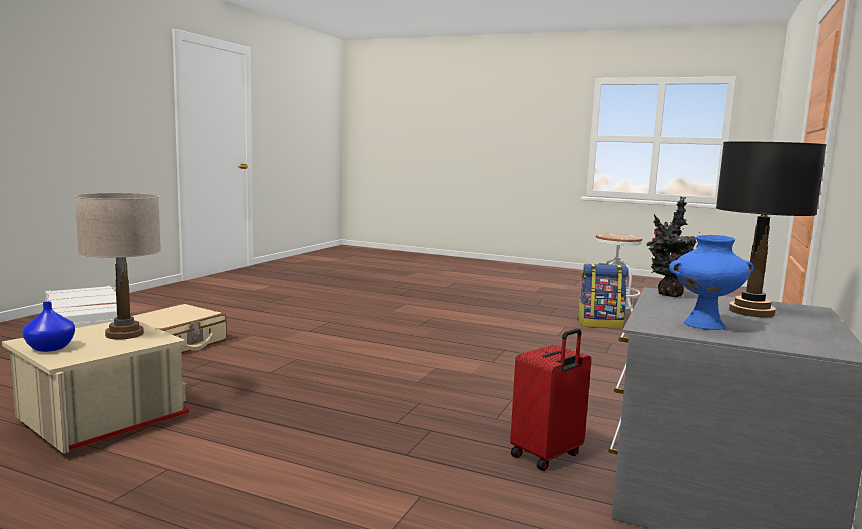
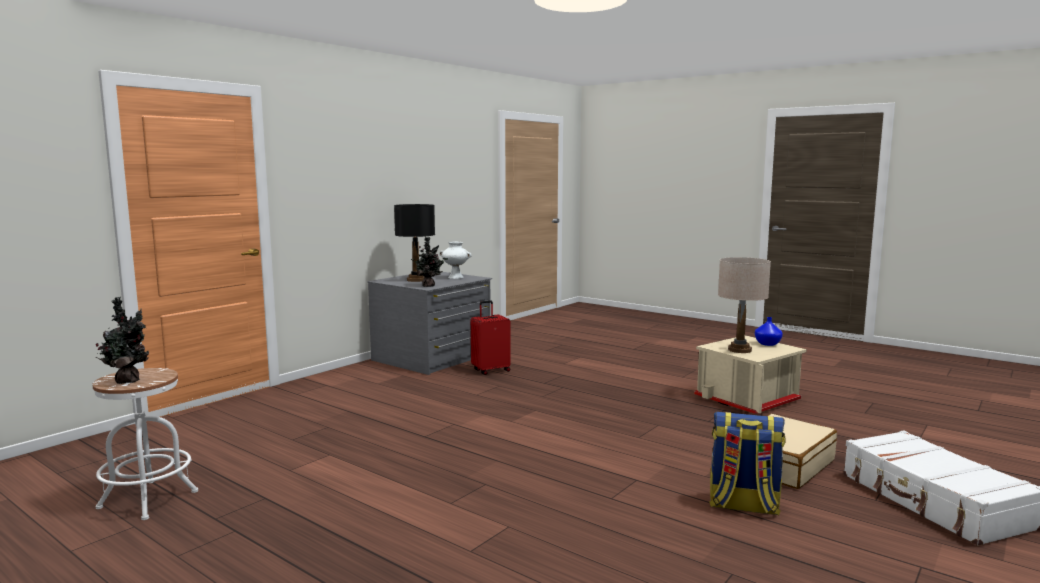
camera: 165 degrees left, 0 degrees up
(600, 324) = (235, 471): backpack -> backpack (743, 506)
(617, 235) = (128, 381): none -> potted plant
(704, 325) = (456, 277): blue vase -> white vase

